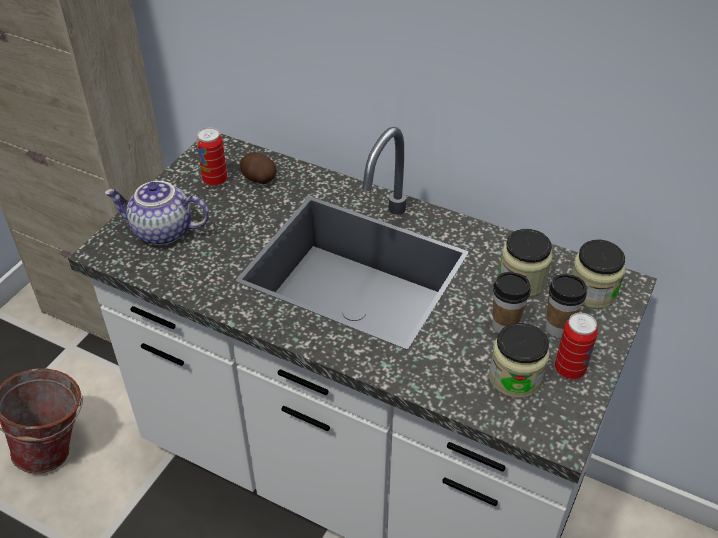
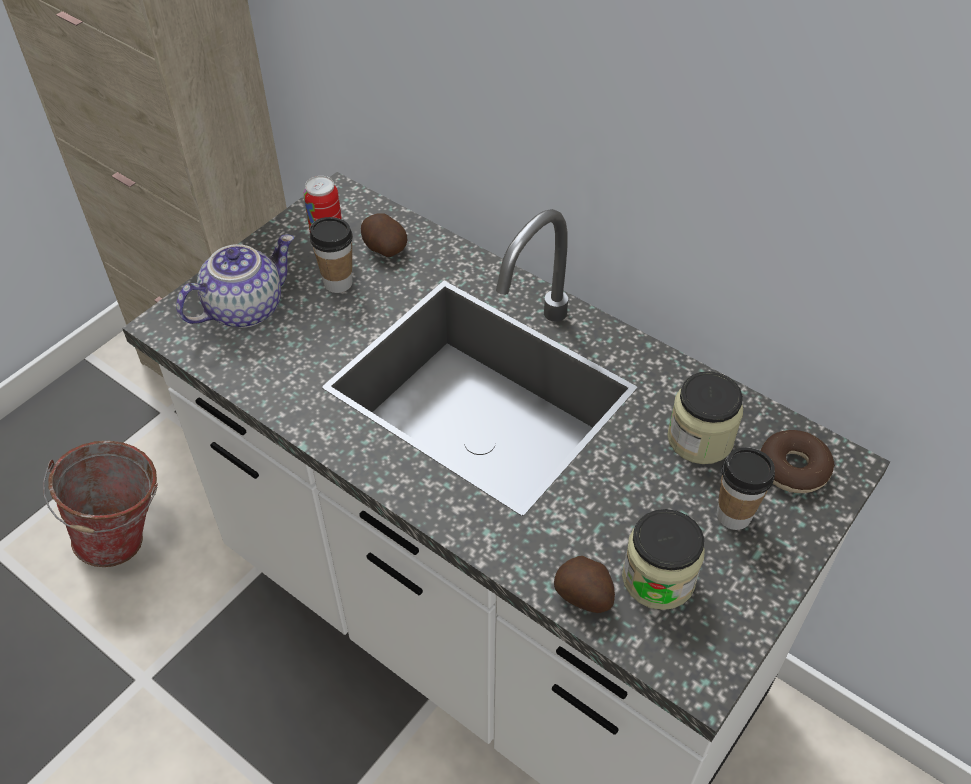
camera: 10 degrees right, 5 degrees up
(161, 232) = (245, 307): teapot -> teapot turned 120 degrees clockwise
(466, 397) = (584, 596): none -> potato
(504, 326) = (661, 501): cup -> cup (338, 283)
(569, 370) = (735, 578): can -> none
(592, 292) = (793, 469): jar -> donut

